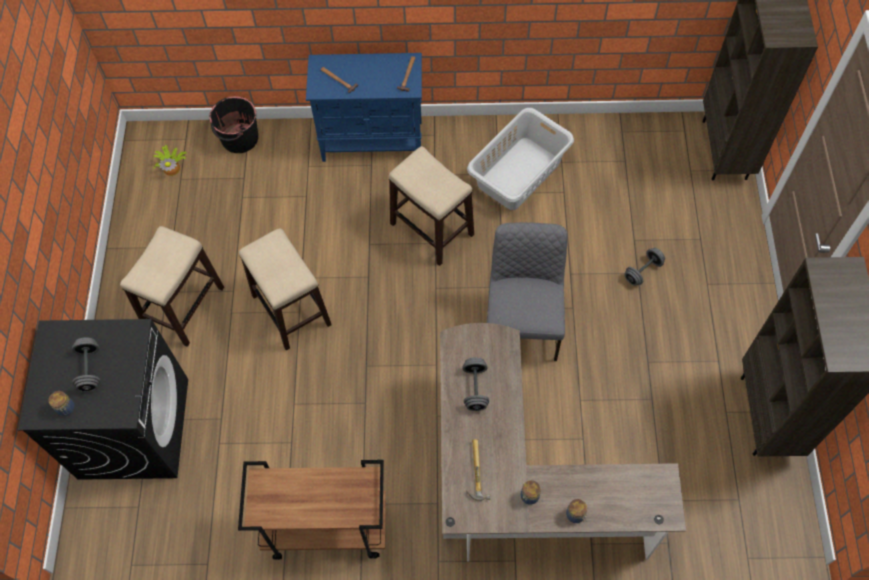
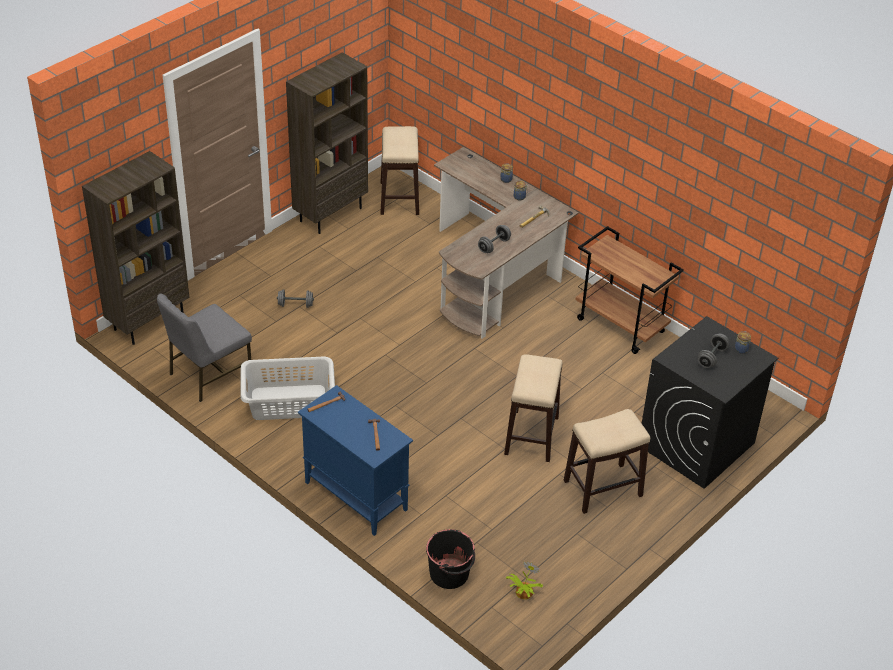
camera: 140 degrees left, 20 degrees down
(432, 229) = (387, 413): stool -> stool (399, 198)
(522, 324) = (399, 331): grey chair -> grey chair (208, 374)

